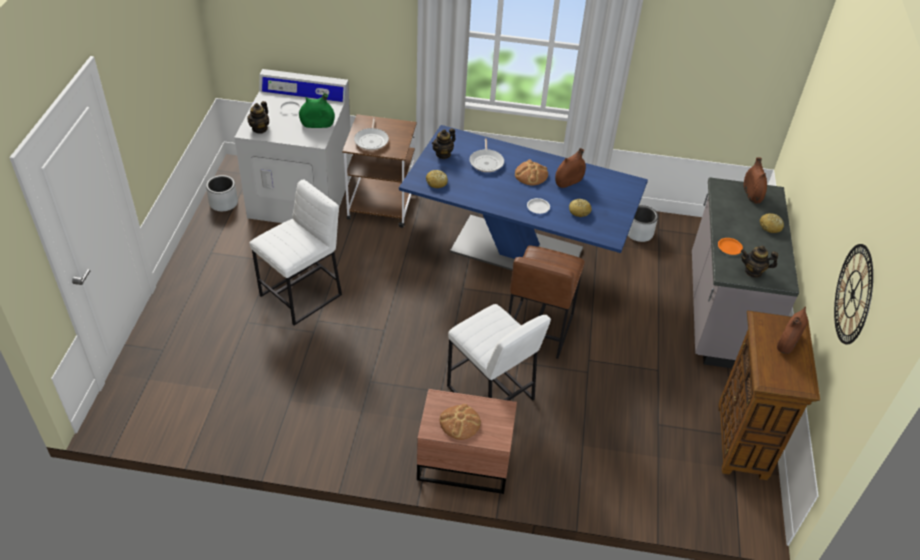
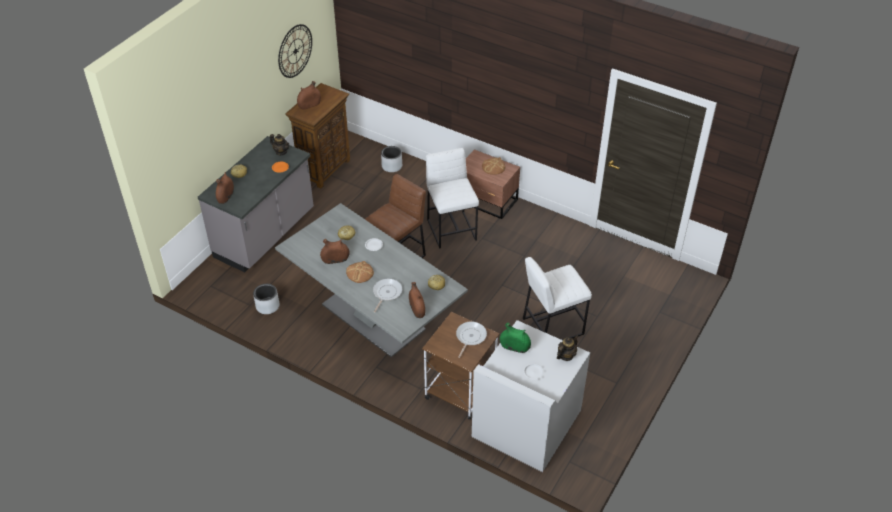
camera: 155 degrees left, 0 degrees up
(224, 203) = (598, 432): grey planter -> grey planter (391, 166)
(443, 154) = (417, 309): teapot -> brown vase
(516, 251) = (373, 317): blue dining table -> grey dining table

